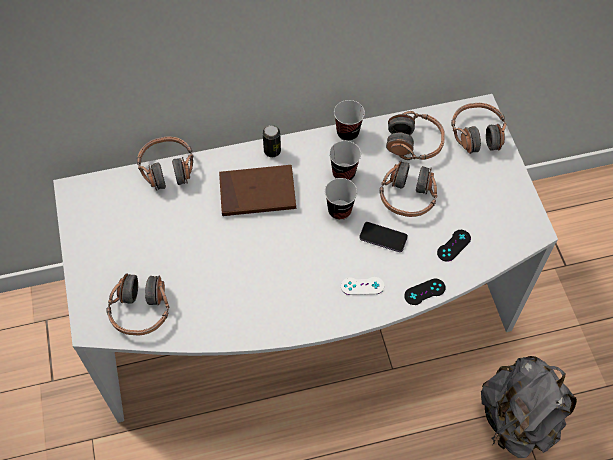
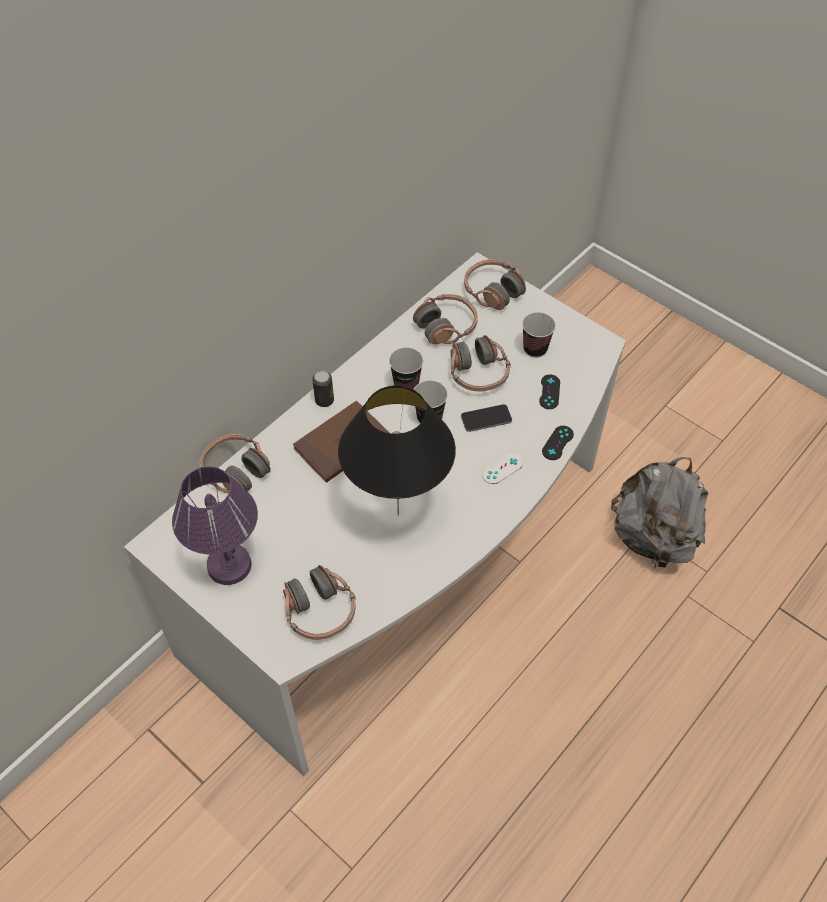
camera: 35 degrees left, 5 degrees down
(108, 237) = (229, 566): none -> purple table lamp
(254, 273) = (398, 514): none -> black table lamp
(347, 133) = (380, 348): cup -> cup (535, 349)

